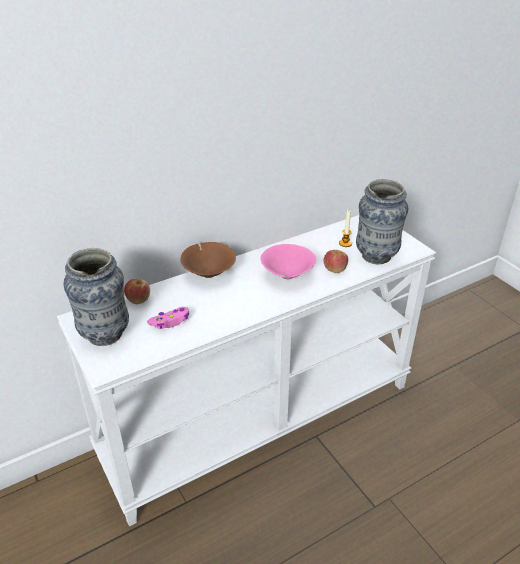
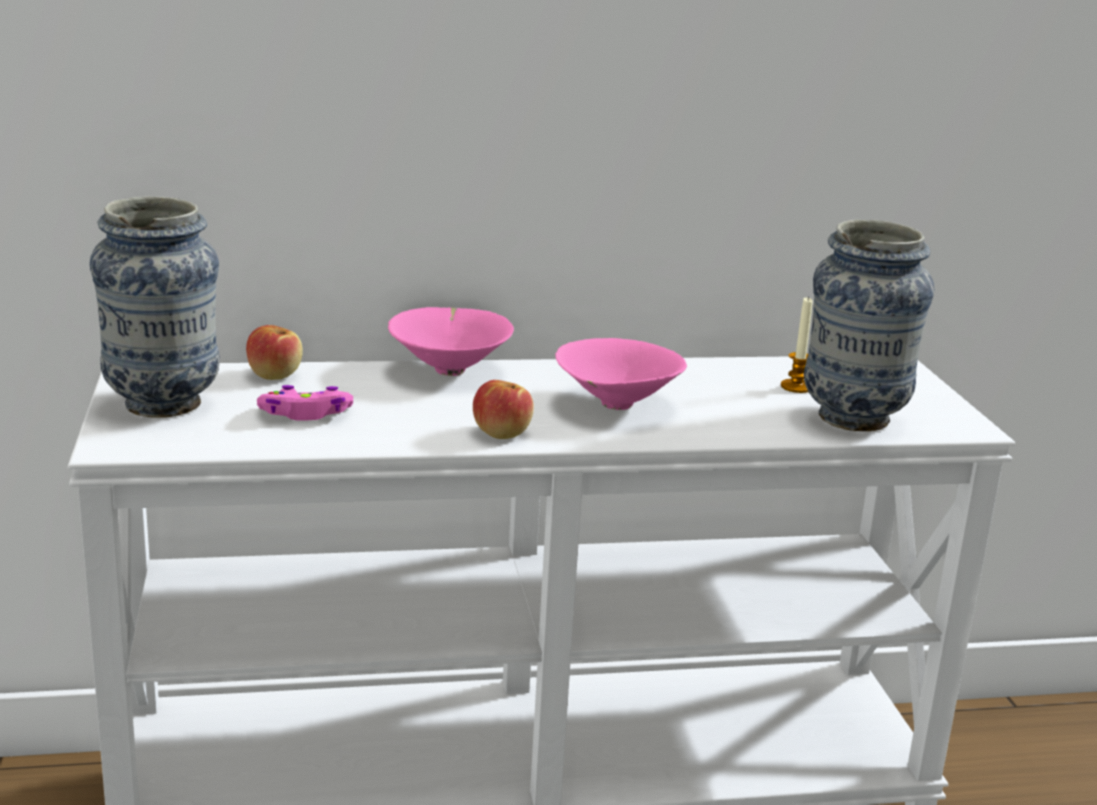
camera: 20 degrees right, 15 degrees down
(208, 273) = (450, 369): brown bowl -> pink bowl
(334, 269) = (735, 417): apple -> apple (501, 432)

